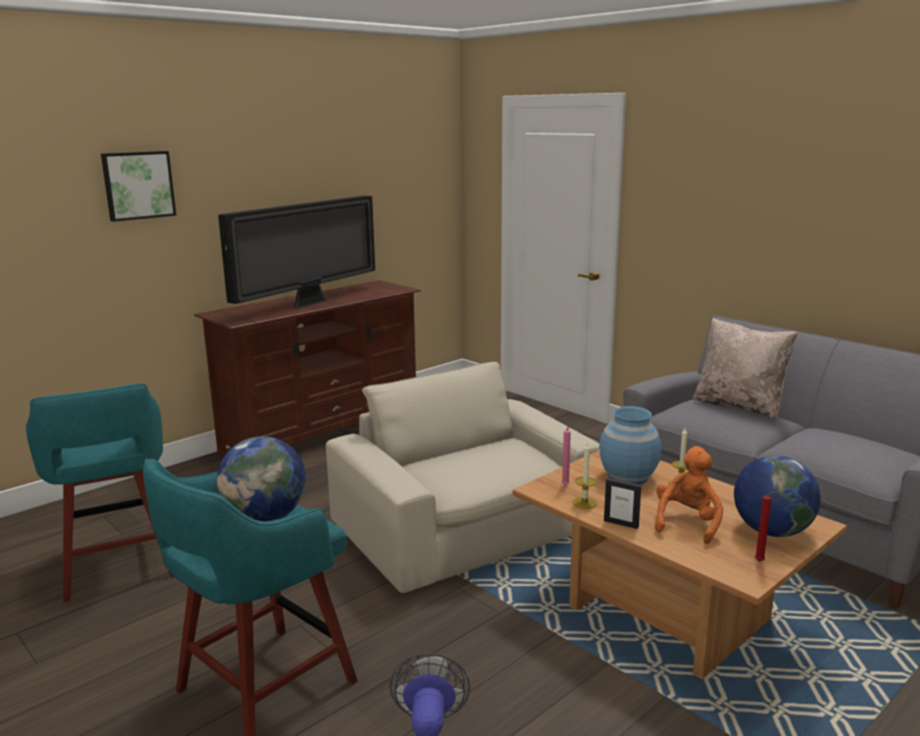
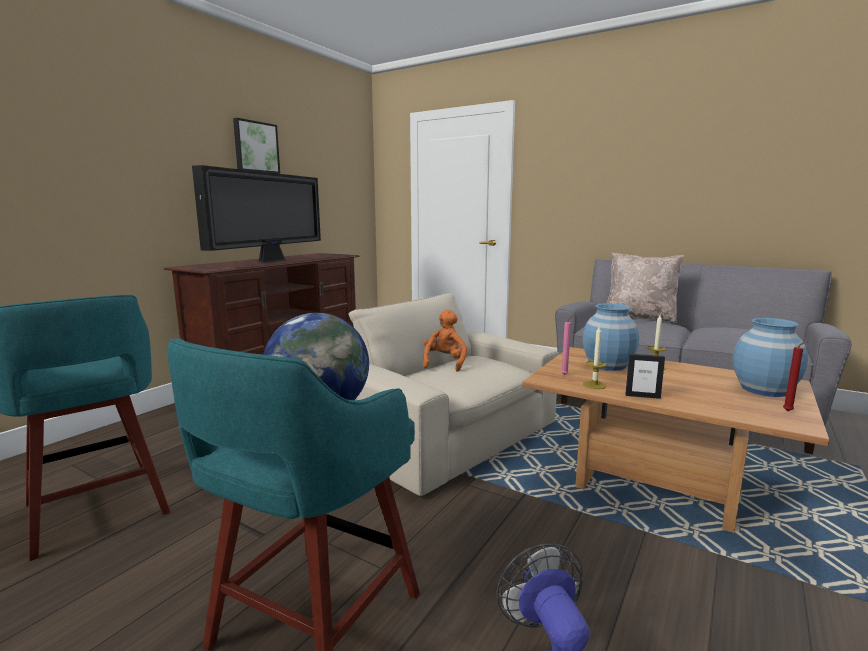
camera: 15 degrees left, 5 degrees down
(138, 185) = (106, 138): picture -> picture (255, 147)
(687, 523) = (694, 390): orange plush toy -> orange plush toy (444, 363)
(771, 531) = (764, 390): globe -> blue vase

